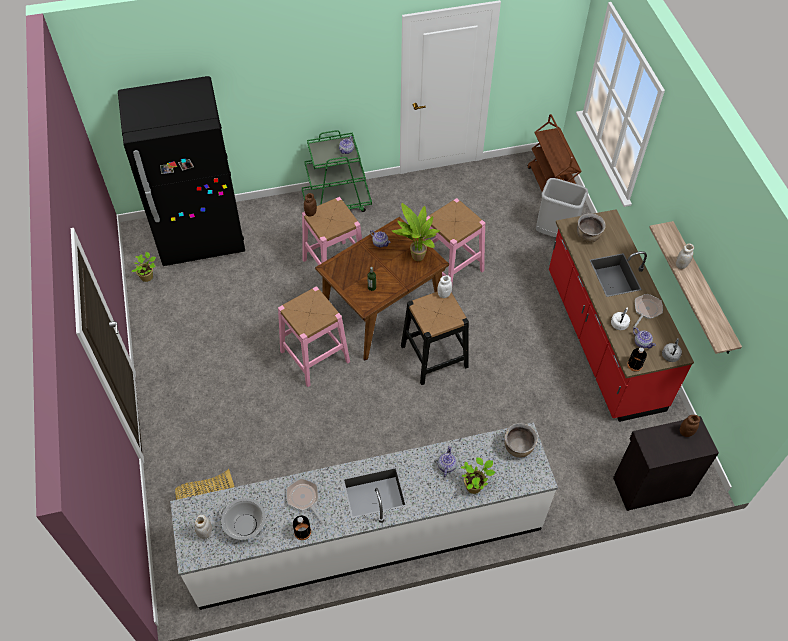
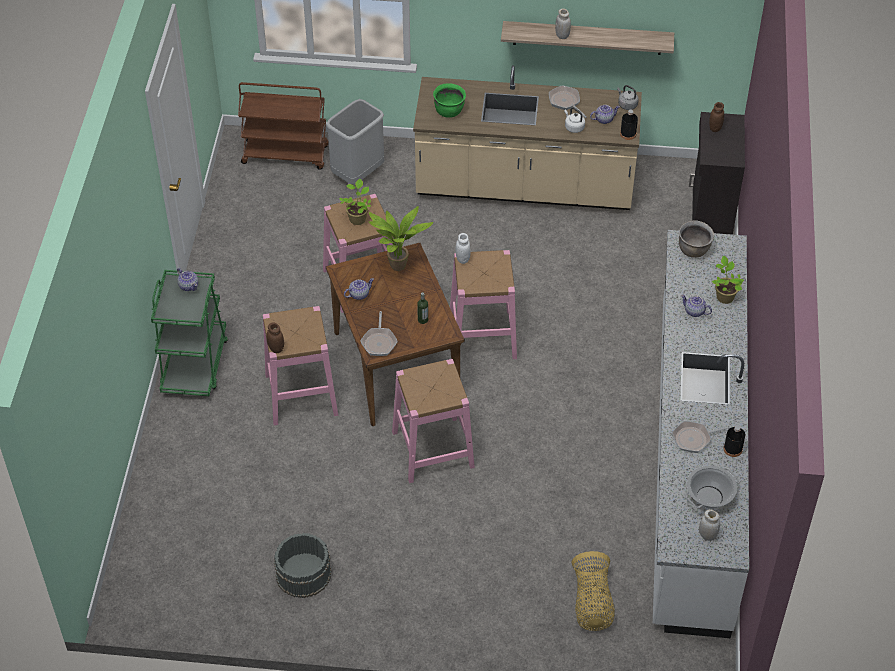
camera: 70 degrees left, 5 degrees down
(148, 277) = (215, 606): potted plant -> potted plant (357, 218)
(185, 314) = (303, 573): none -> grey bucket
(201, 236) = (173, 529): black fridge -> none
(340, 268) = (379, 342): none -> frying pan
(434, 356) = (482, 336): black stool -> pink stool
(588, 237) = (449, 111): brown cooking pot -> green cooking pot
(602, 340) = (524, 186): red counter -> beige counter

